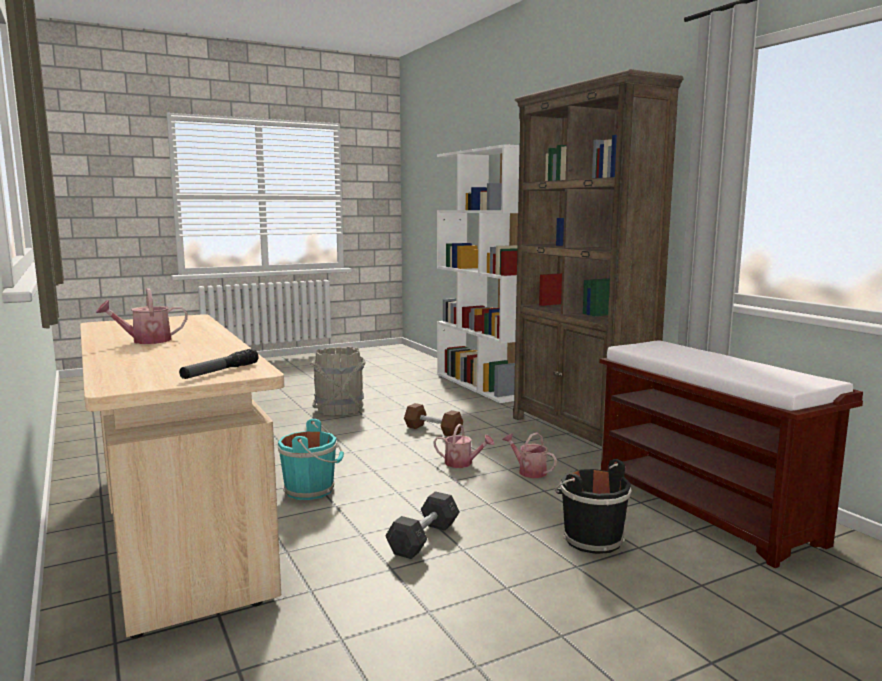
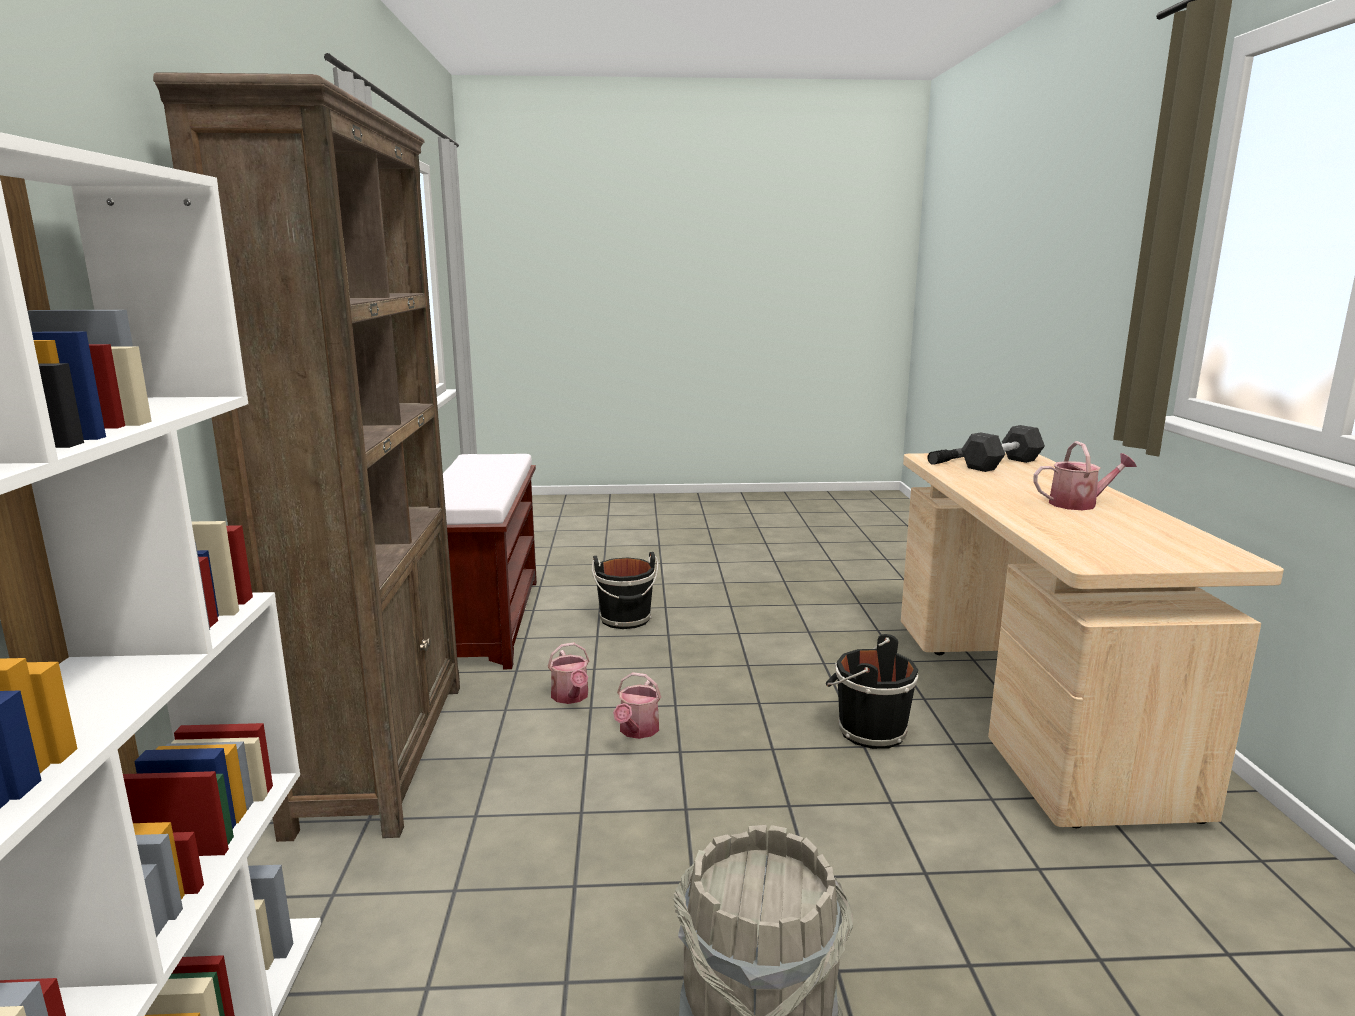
camera: 155 degrees left, 5 degrees up
(312, 490) = (868, 731): turquoise bucket -> black bucket
(423, 539) = (766, 647): grey dumbbell -> grey dumbbell (1001, 464)
(433, 430) = (599, 835): brown dumbbell -> none
(462, 463) = (637, 731): watering can -> watering can turned 120 degrees counterclockwise

